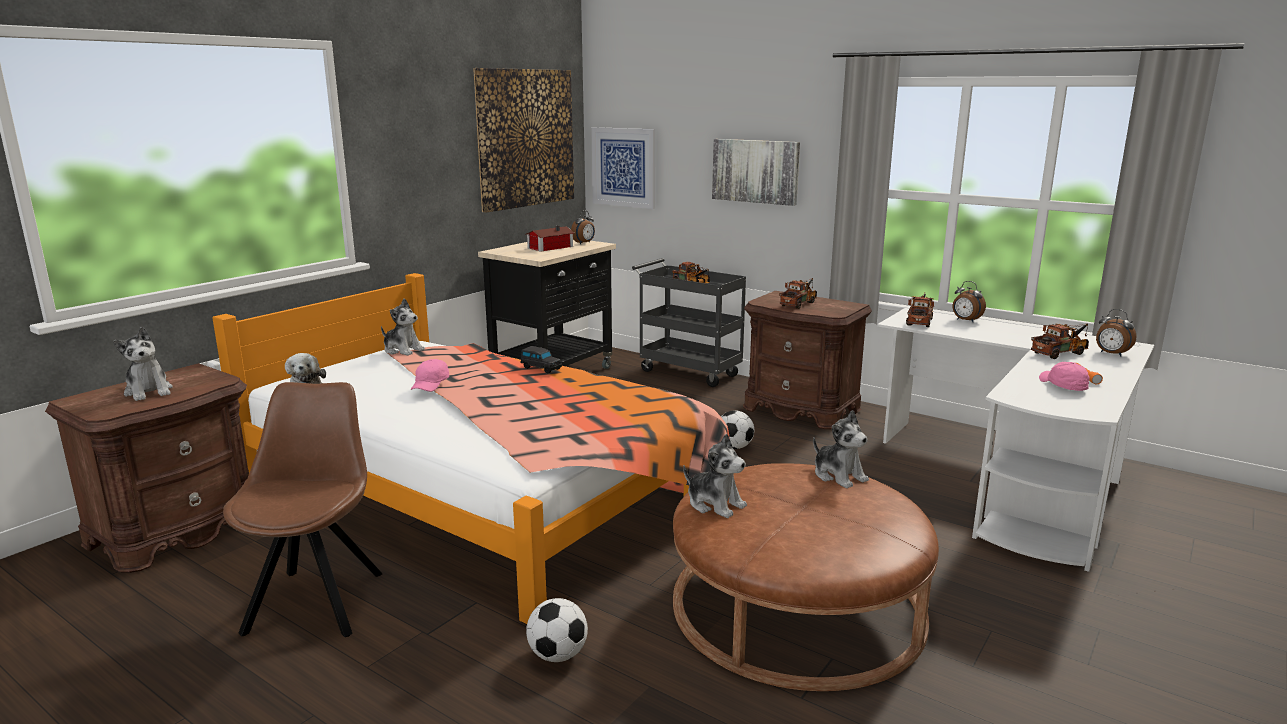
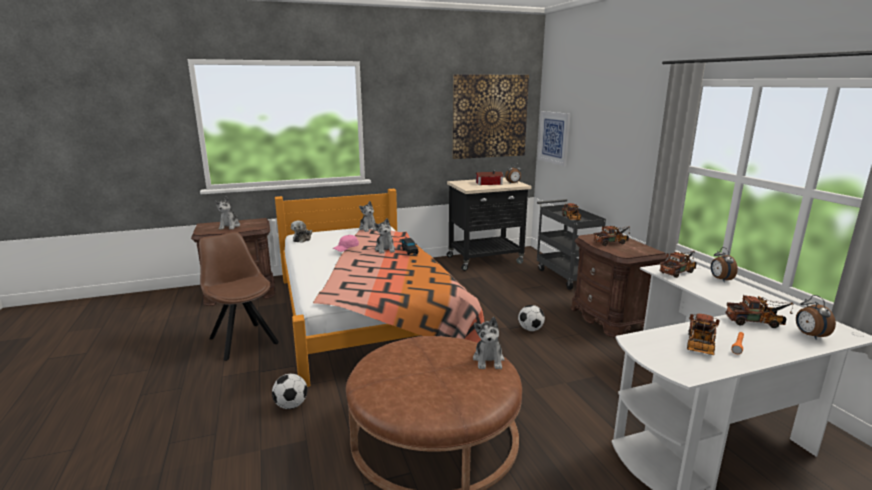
camera: 35 degrees right, 0 degrees up
(316, 602) = (242, 341): brown chair -> brown chair turned 75 degrees counterclockwise
(715, 504) = (392, 351): plush toy -> plush toy (385, 249)
(755, 171) = (618, 145): picture -> none
(1062, 386) = (700, 346): pink cap -> toy truck

